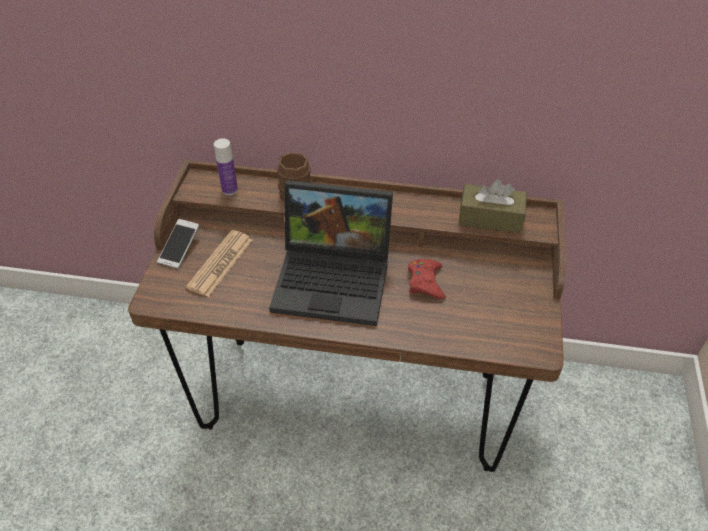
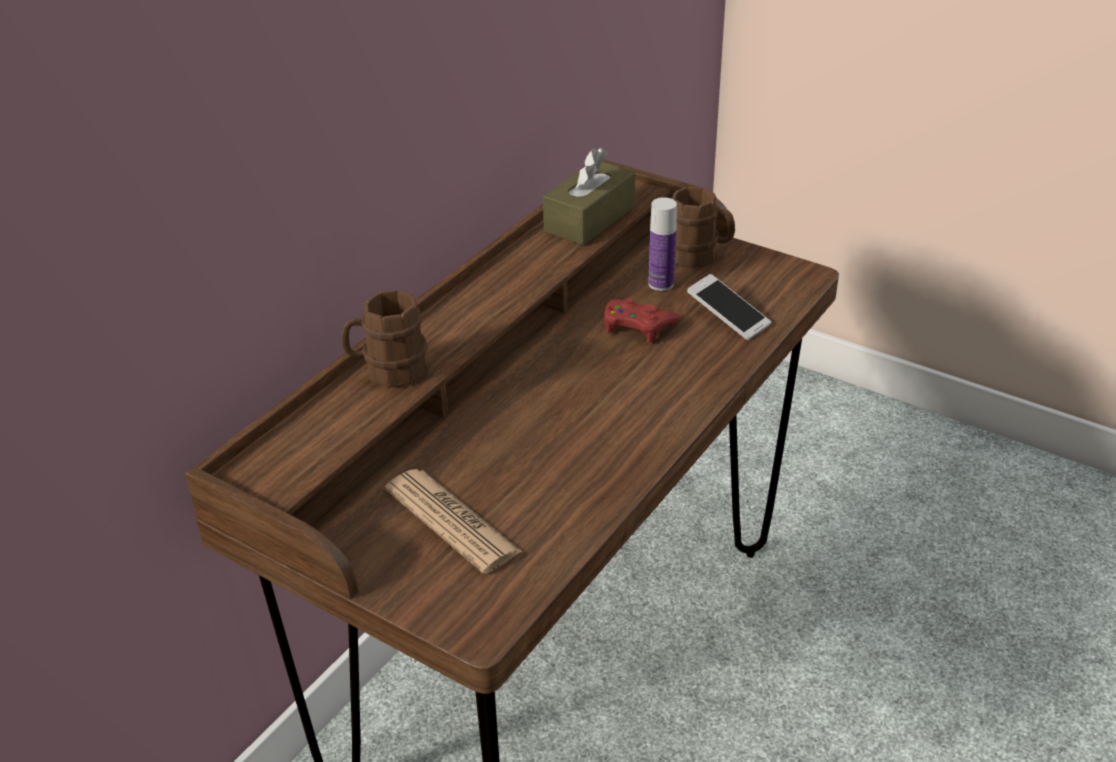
camera: 65 degrees left, 10 degrees down
(180, 249) = (375, 566): phone -> phone (728, 317)
(229, 190) = (318, 438): bottle -> bottle (661, 284)
(335, 279) = (576, 404): laptop -> none
(523, 288) = (698, 255): none -> brown mug

